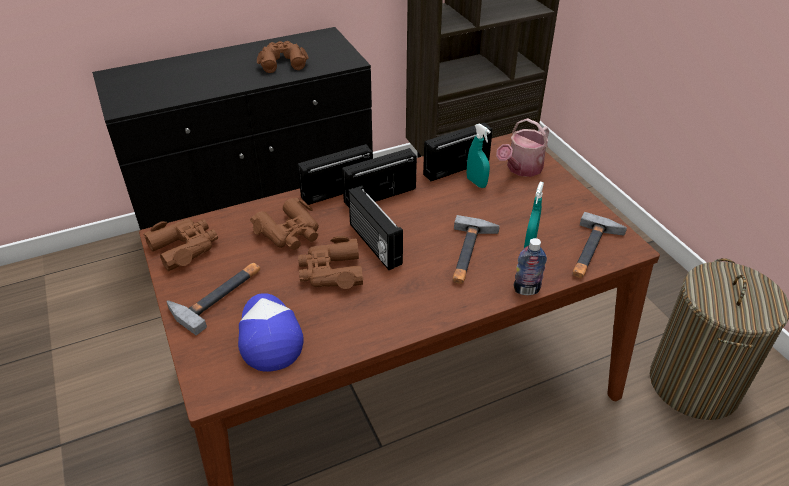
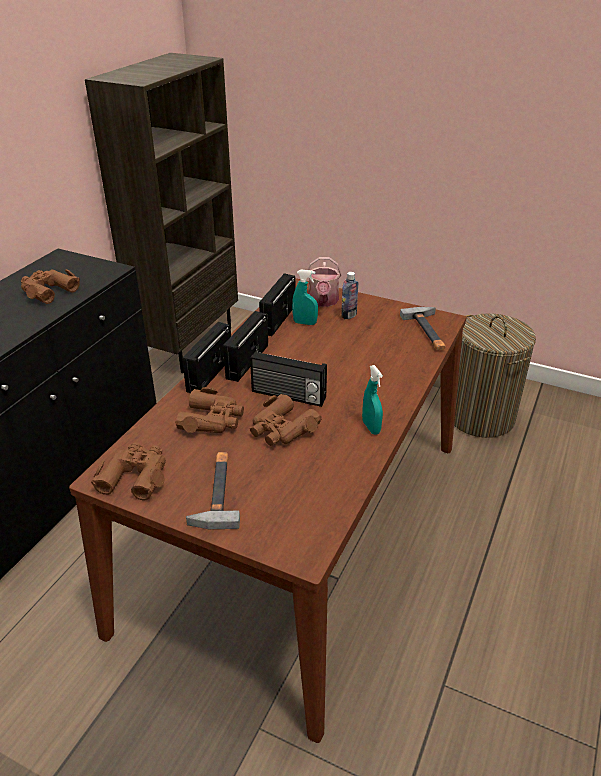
camera: 40 degrees left, 5 degrees down
(268, 335) = (295, 494): cap -> none
(469, 254) = (360, 369): hammer -> none
(526, 290) = (422, 372): bottle -> bottle (349, 315)
(530, 244) = (388, 345): turquoise spray bottle -> turquoise spray bottle (371, 427)

